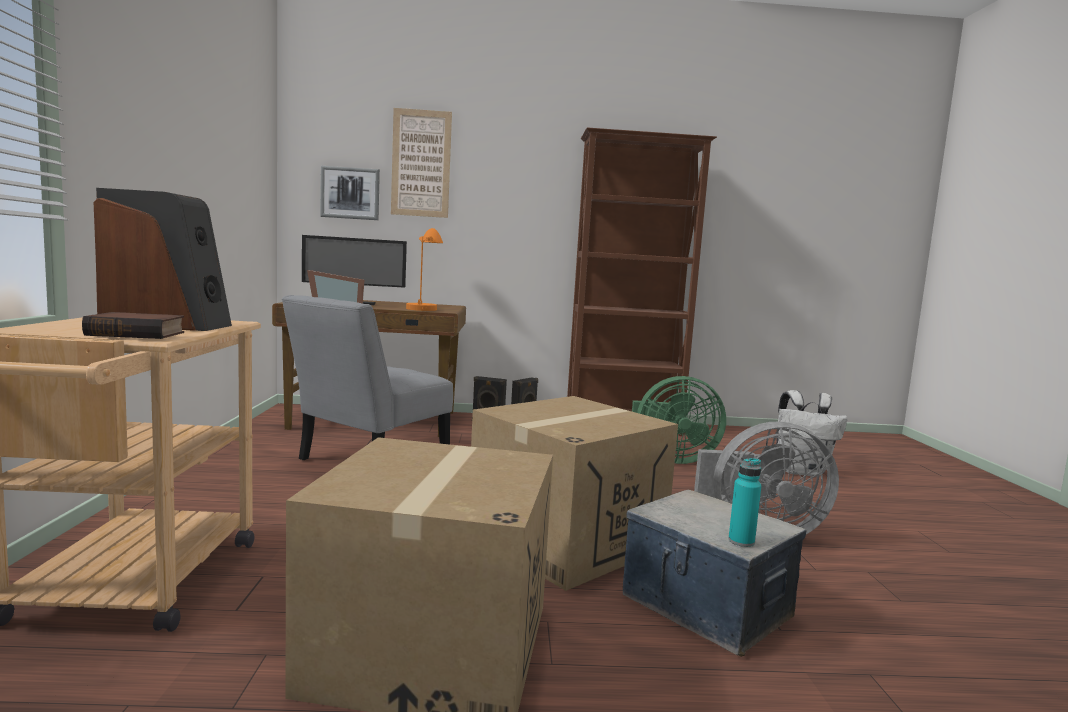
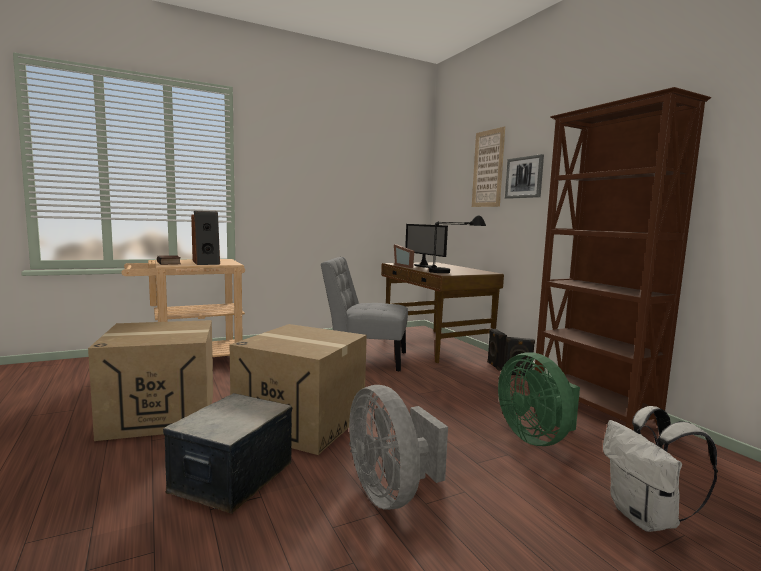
camera: 65 degrees right, 0 degrees up
(350, 193) = (456, 195): picture -> picture (524, 177)
(425, 307) = (454, 271): orange table lamp -> black table lamp
(741, 541) = (191, 424): turquoise bottle -> none

